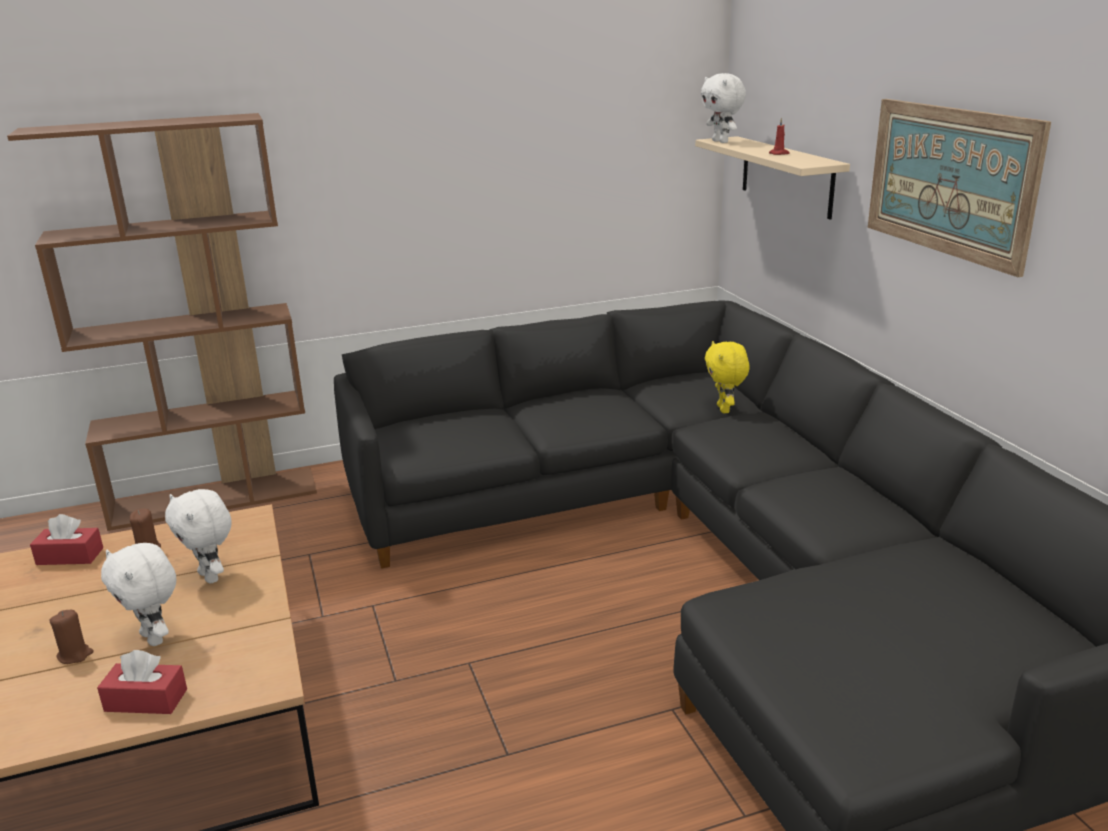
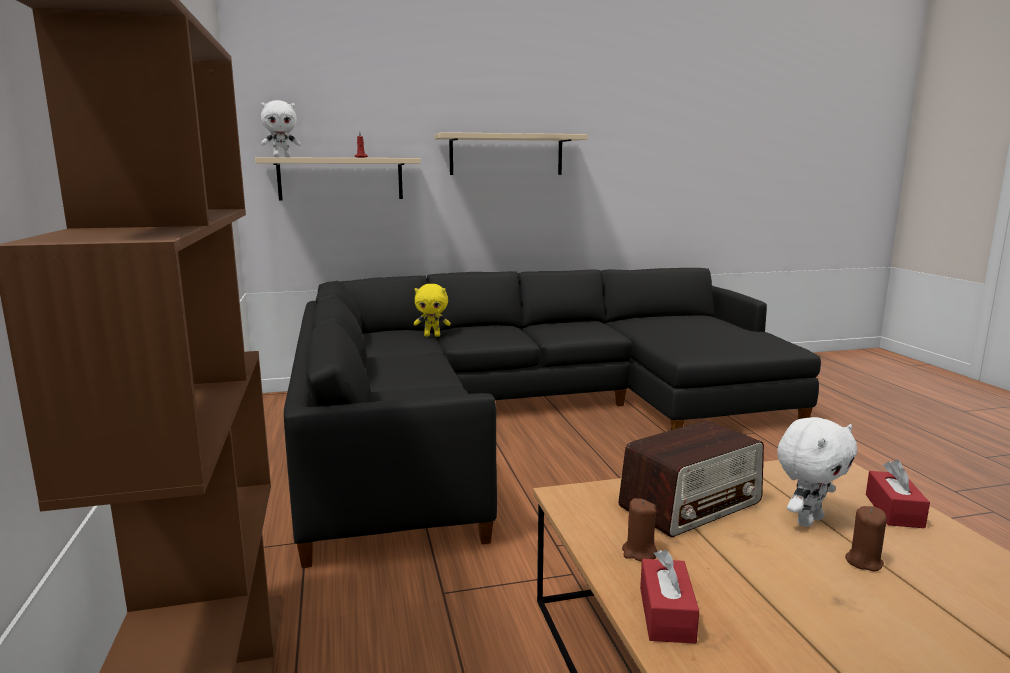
camera: 85 degrees left, 10 degrees down
(211, 576) = (691, 504): white plush toy -> radio
(949, 181) = (506, 155): picture -> beige shelf

